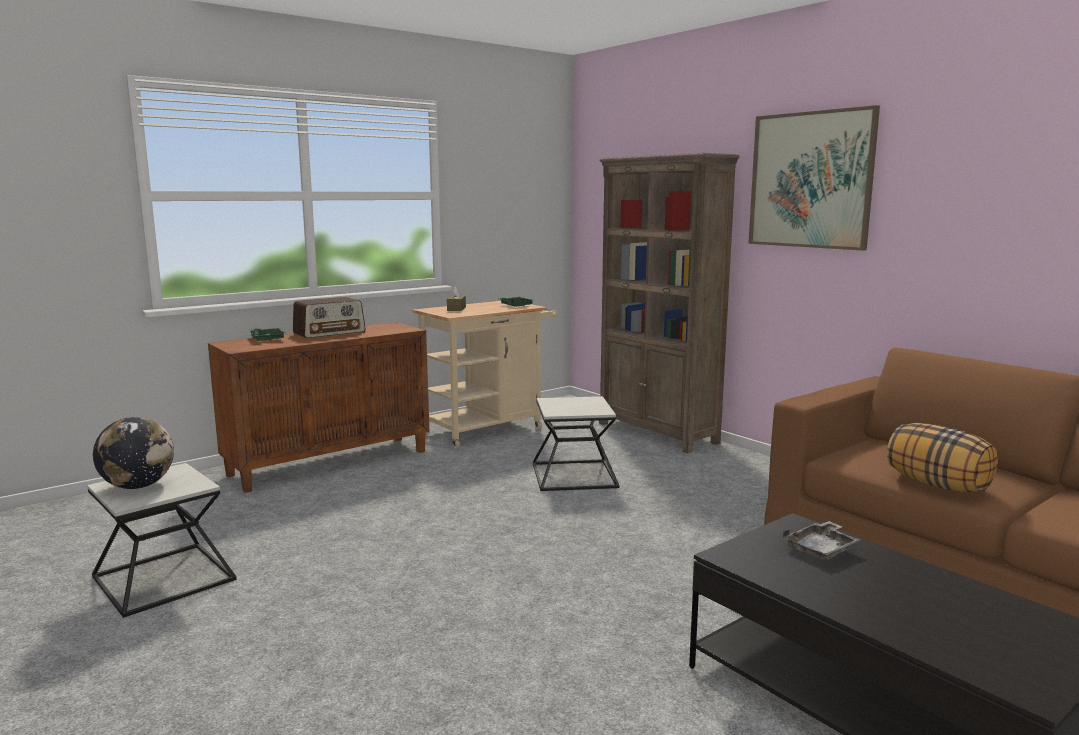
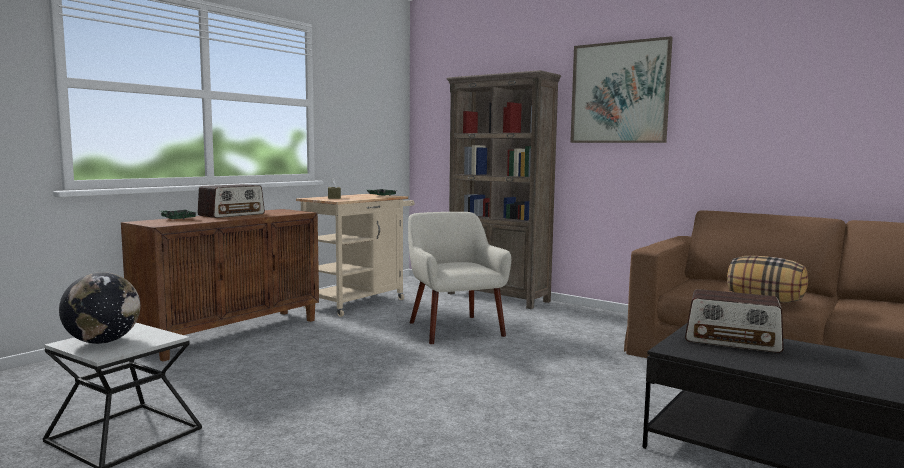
camera: 15 degrees left, 5 degrees down
(574, 475) = (454, 328): side table -> beige armchair
(821, 549) = (732, 341): grey tray -> radio

